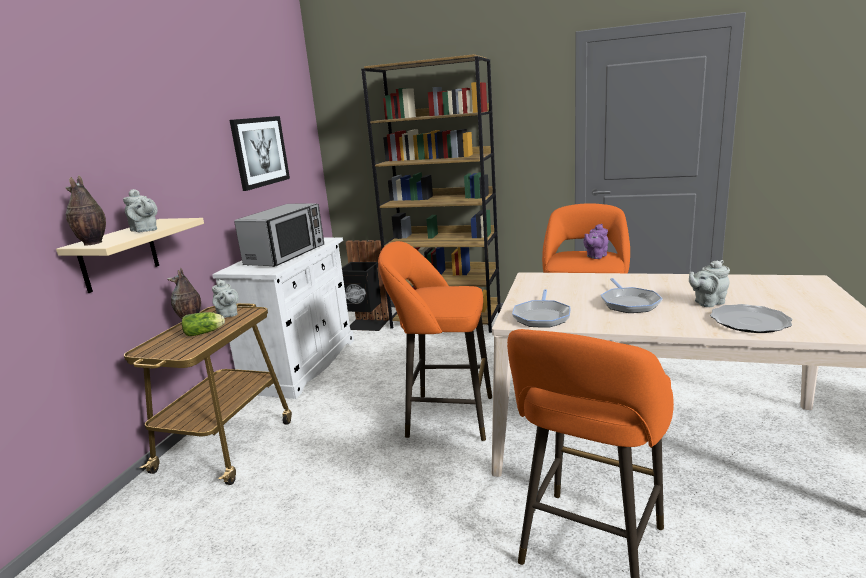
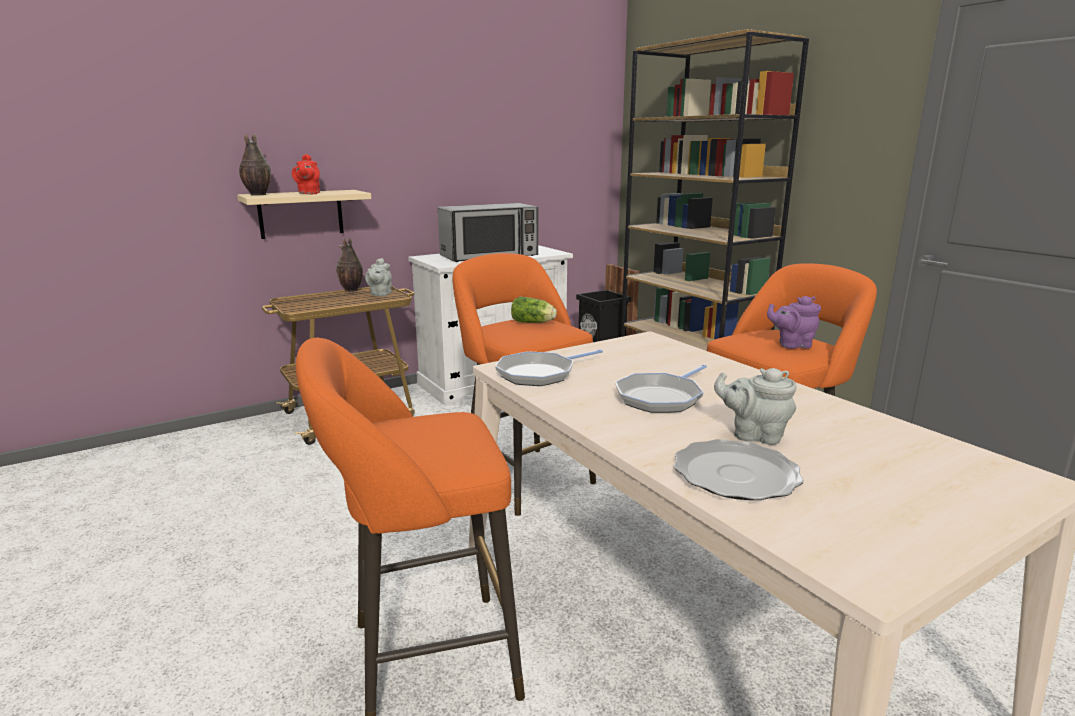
camera: 40 degrees right, 0 degrees up
(145, 230) = (308, 193): grey teapot -> red teapot
(205, 332) = (338, 301): lettuce -> lettuce (534, 323)
(260, 151) = (512, 142): picture -> none

